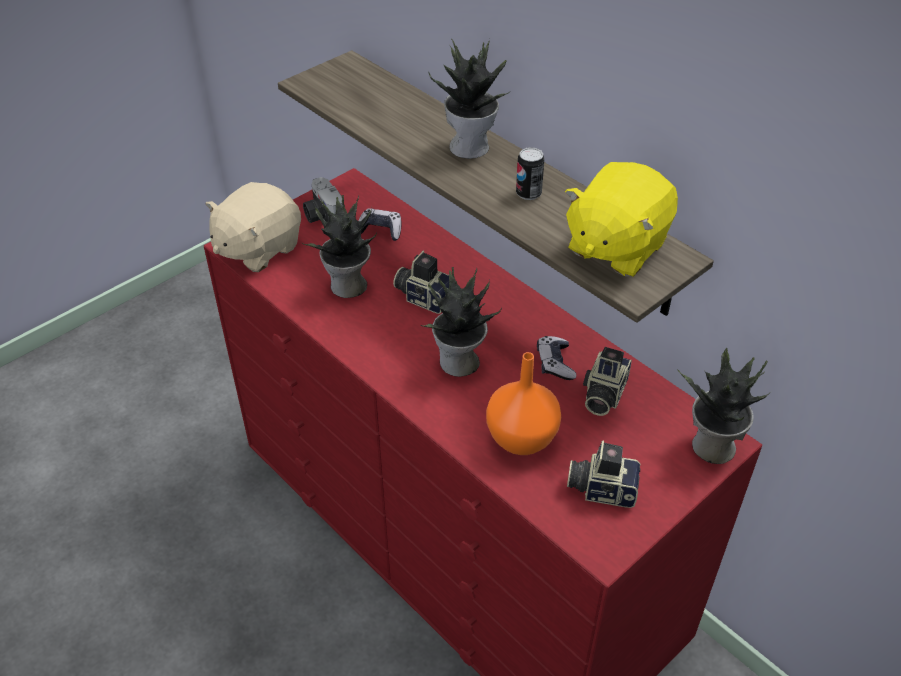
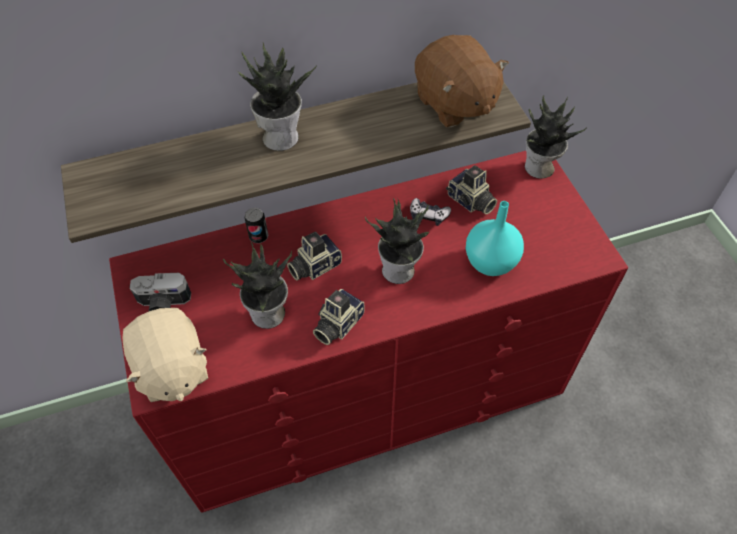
camera: 65 degrees left, 10 degrees up
(380, 230) = (212, 268): game controller -> none
(521, 440) = (491, 263): orange vase -> turquoise vase
(528, 193) = (365, 125): can -> can (258, 236)
(602, 488) = (551, 237): camera -> camera (337, 324)
(615, 247) = (454, 104): yellow plush toy -> brown plush toy

